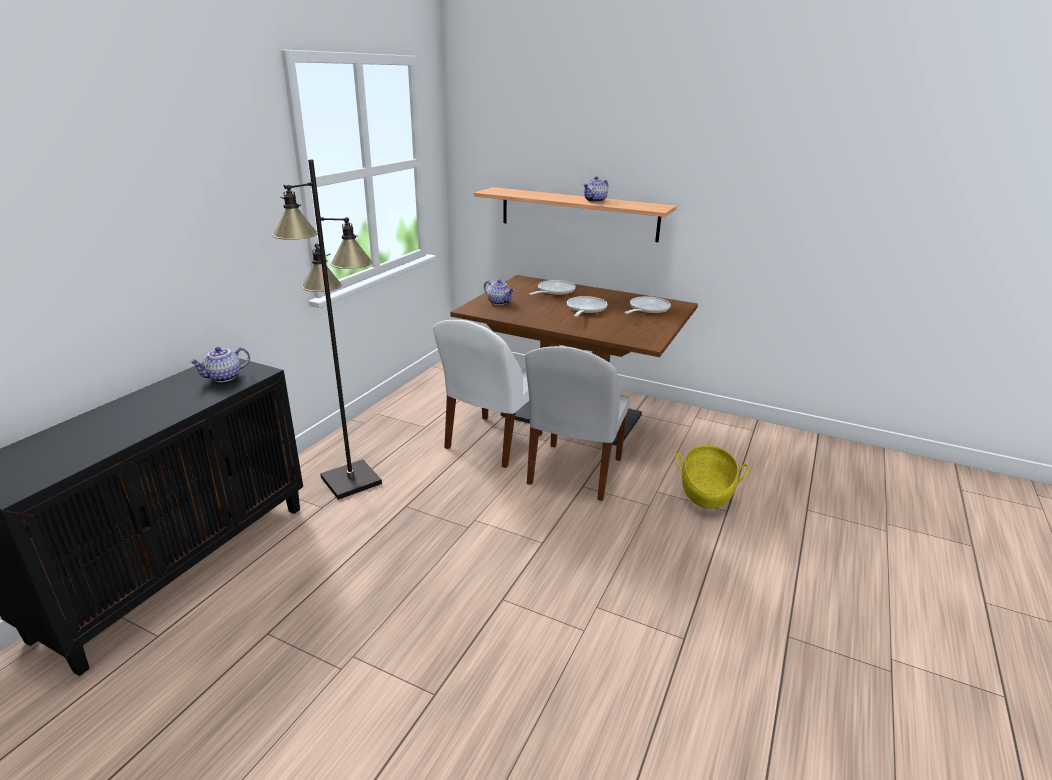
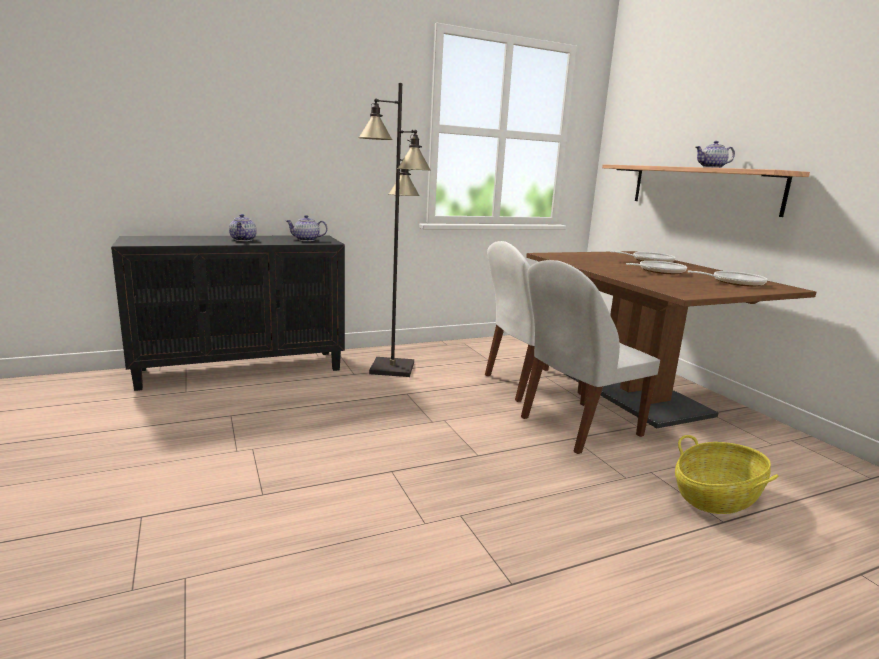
camera: 40 degrees right, 10 degrees down
(499, 302) = (581, 256): teapot -> teapot (244, 240)

